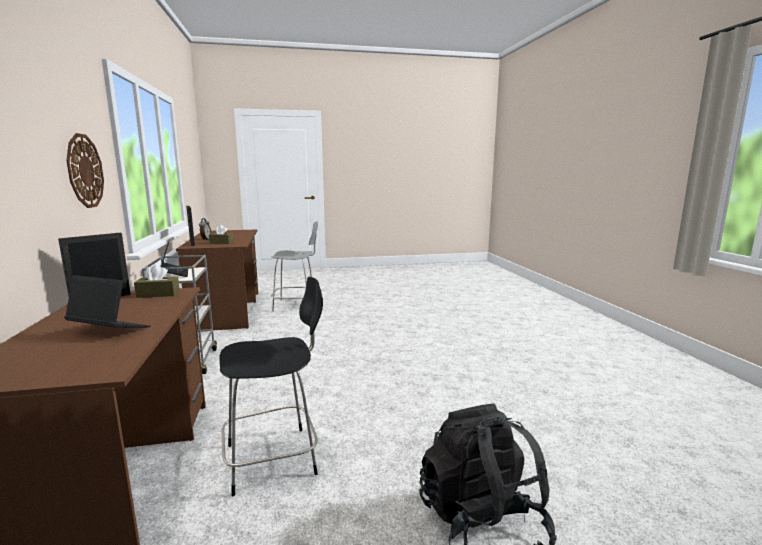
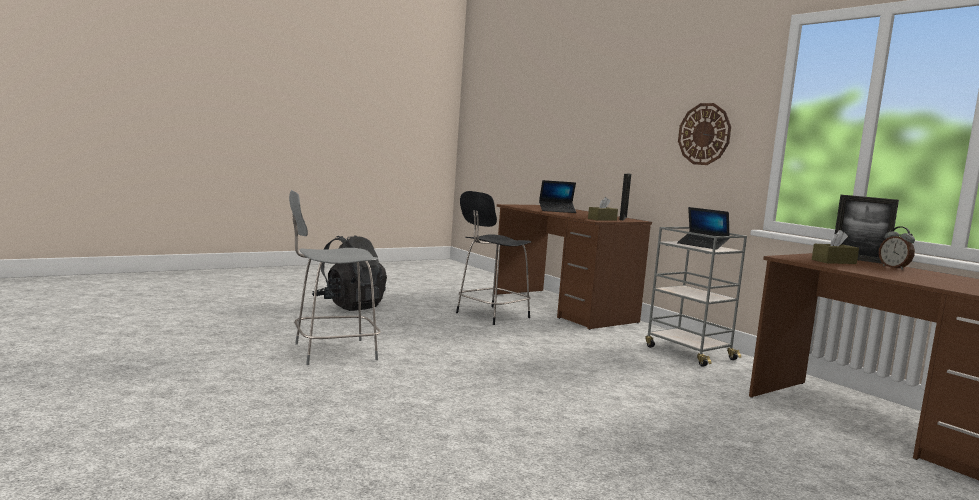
camera: 155 degrees right, 5 degrees down
(296, 305) = (815, 461): grey chair -> grey chair (331, 352)

